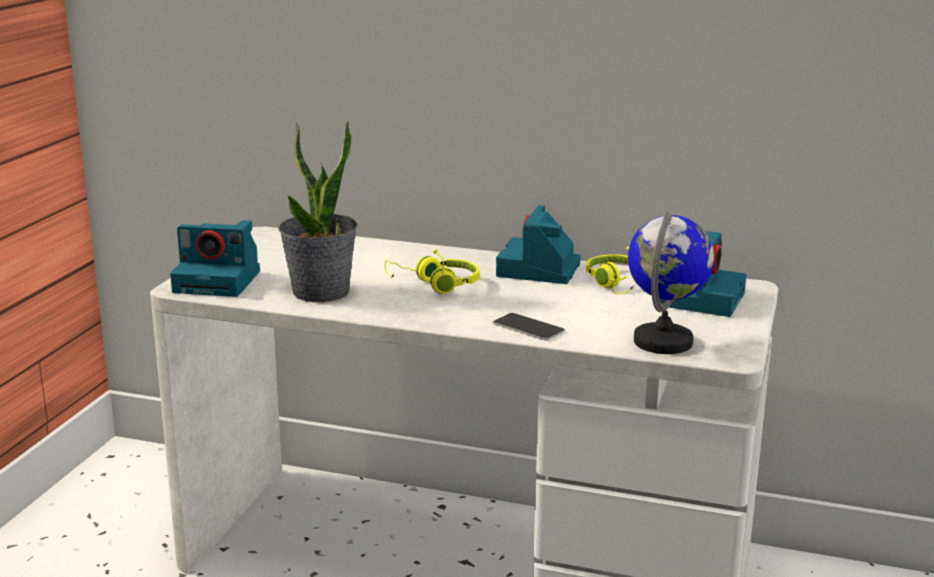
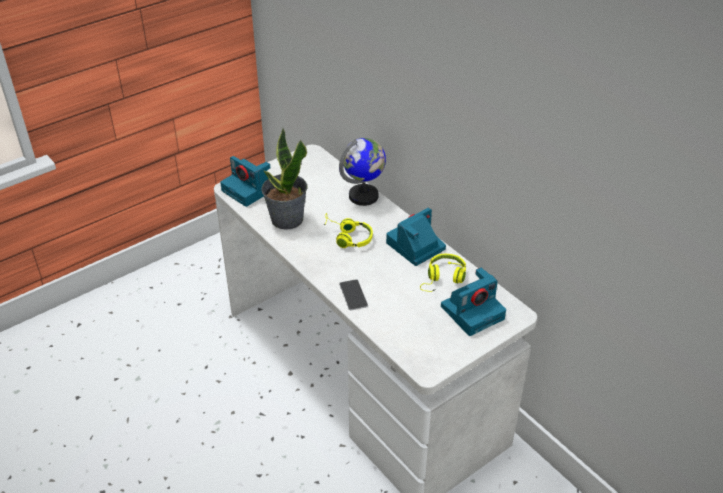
camera: 35 degrees right, 20 degrees up
(664, 342) = (407, 340): globe -> globe (364, 196)

